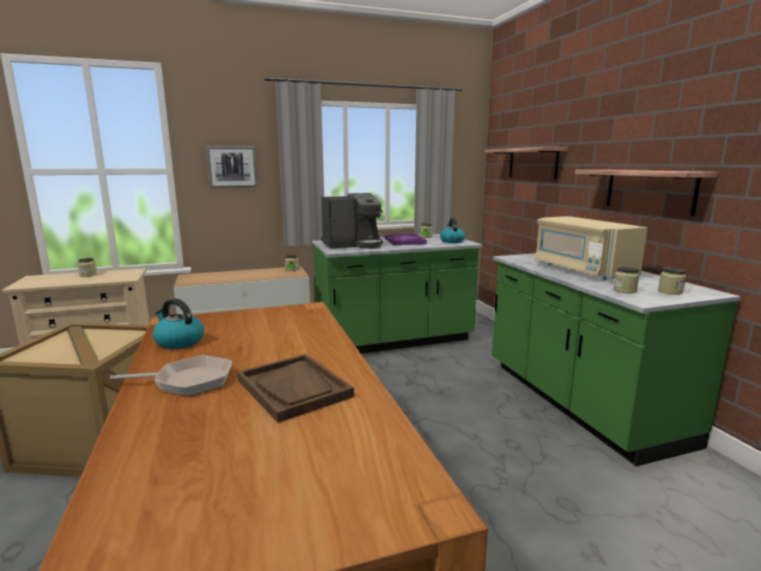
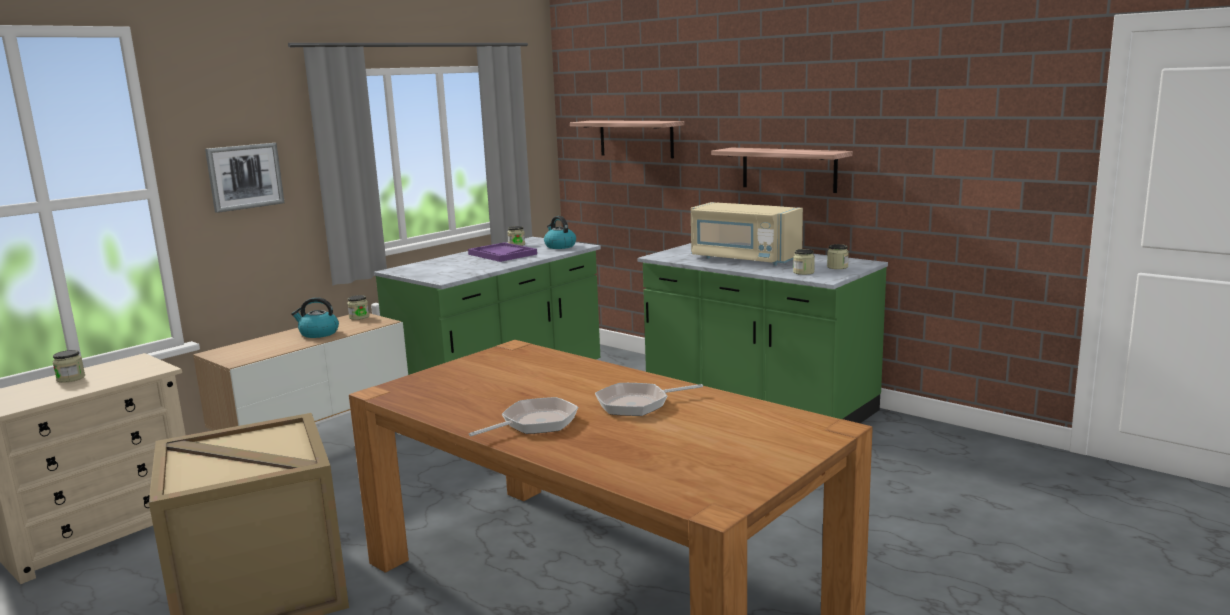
camera: 30 degrees left, 0 degrees up
(179, 342) = (445, 403): kettle -> kettle (318, 333)
(294, 388) = (637, 404): brown tray -> frying pan
(353, 245) = (448, 269): coffee machine -> none

